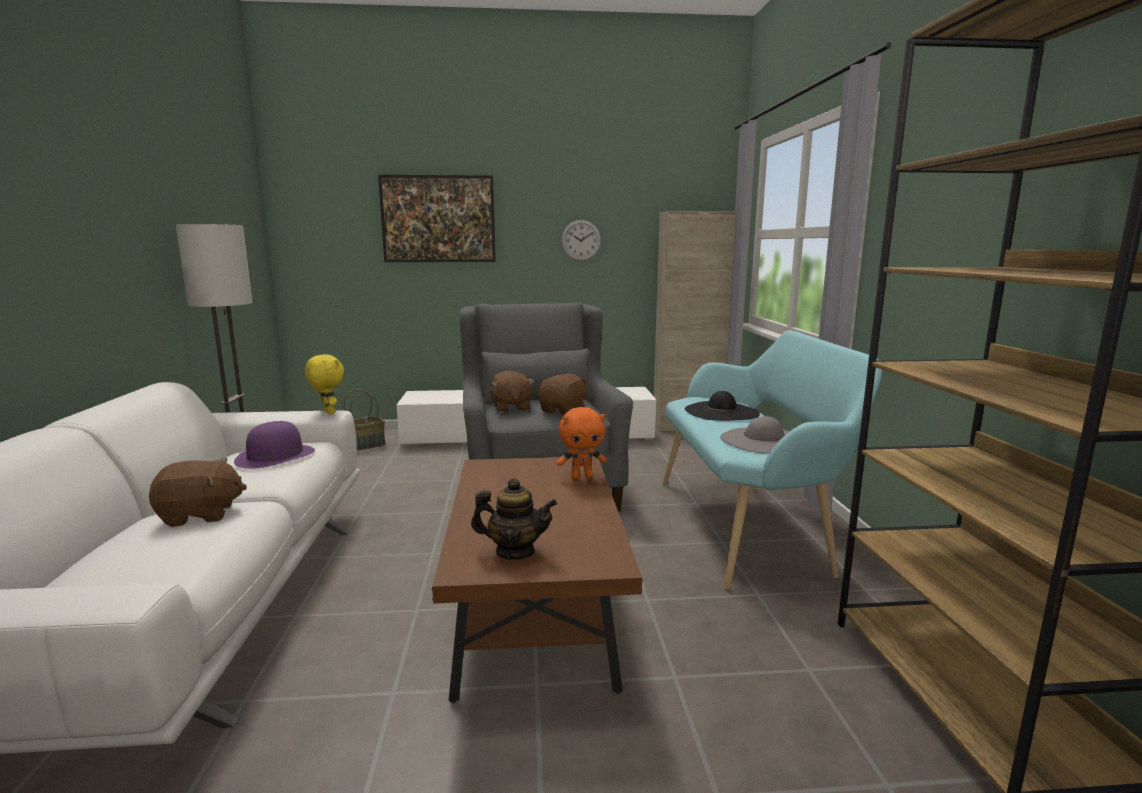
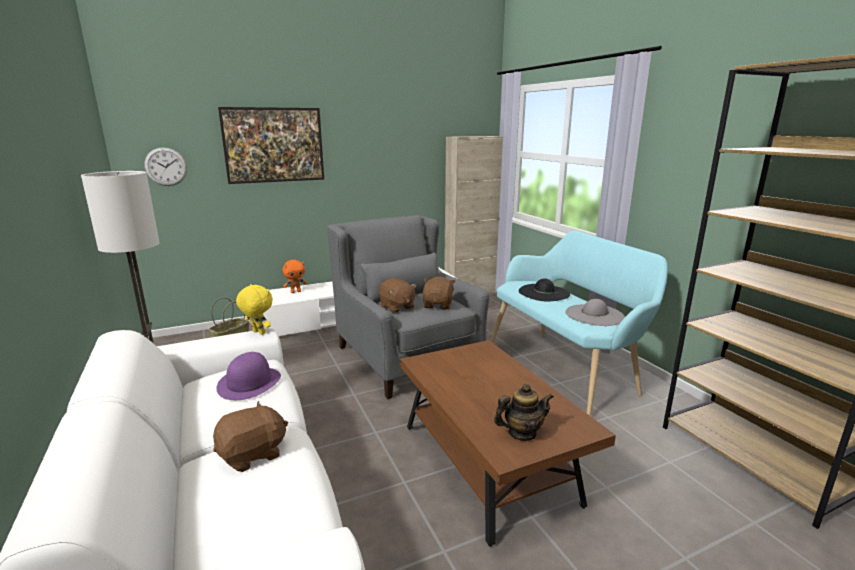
camera: 20 degrees left, 5 degrees up
(581, 240) = (389, 159): wall clock -> wall clock (166, 167)
(582, 477) = (498, 360): orange plush toy -> orange plush toy (296, 292)

